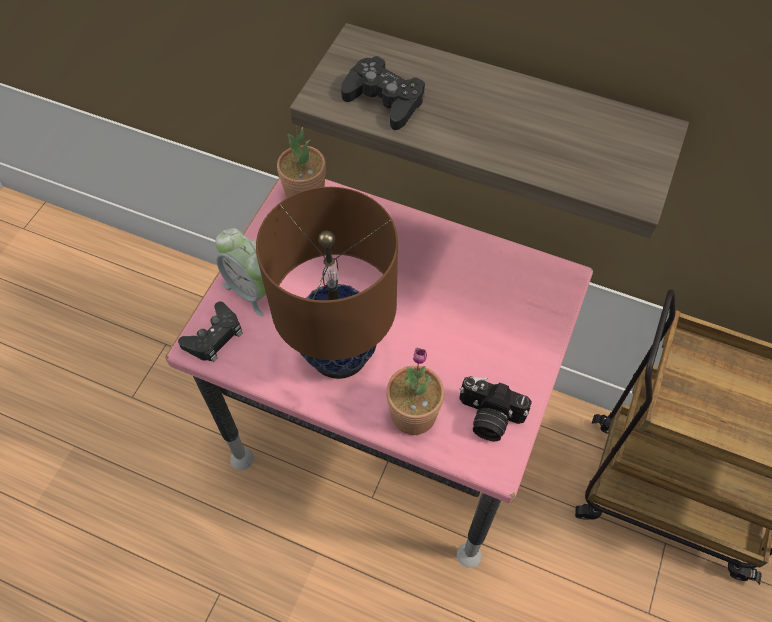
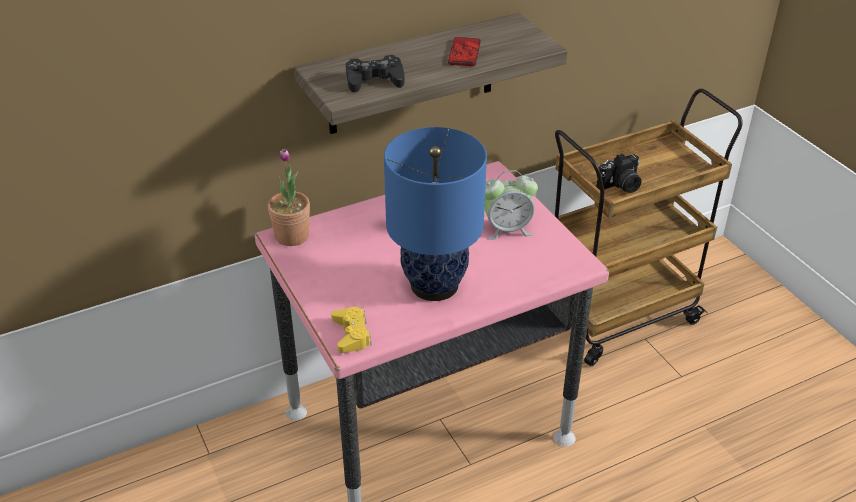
camera: 50 degrees left, 20 degrees down
(214, 337) = (351, 334): black game controller -> yellow game controller
(253, 290) = (337, 298): alarm clock -> alarm clock (507, 229)
(339, 352) = (434, 285): brown table lamp -> blue table lamp
(413, 414) = (514, 278): potted plant -> none
(488, 418) = (550, 250): camera -> camera (620, 186)
(530, 134) = (464, 53): none -> phone

